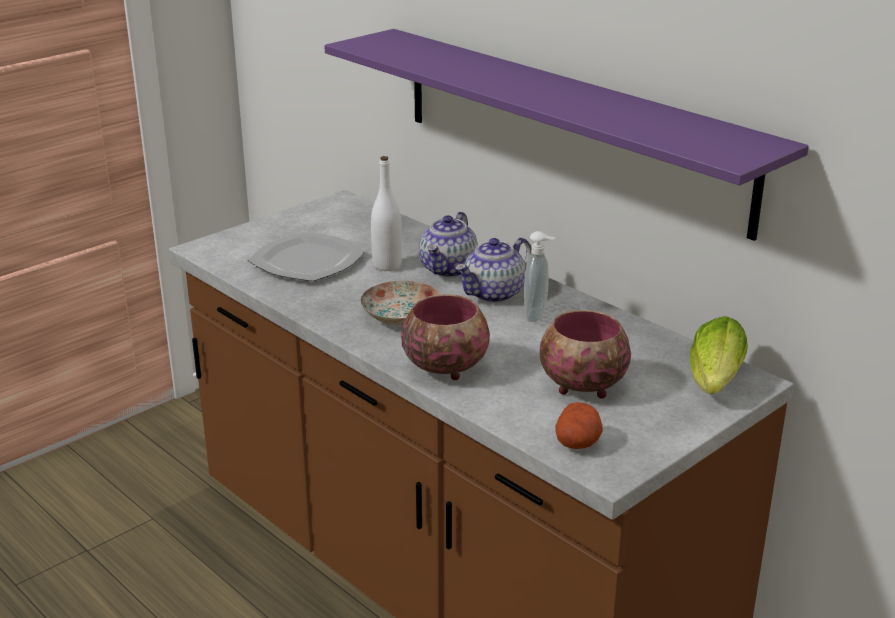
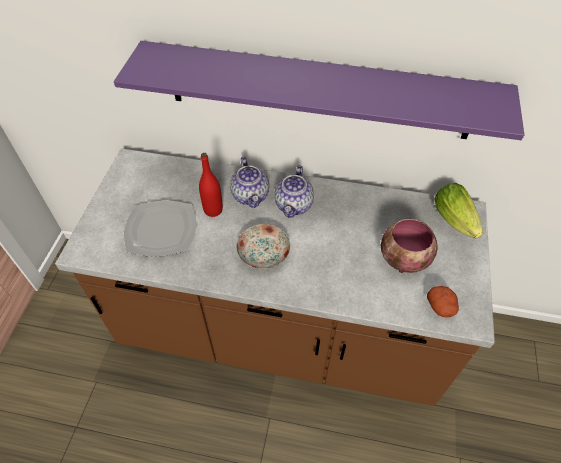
camera: 35 degrees left, 25 degrees up
(387, 265) = (213, 210): white bottle -> red bottle
(445, 367) = (326, 284): bowl -> none
(537, 316) = (332, 212): soap dispenser -> none

